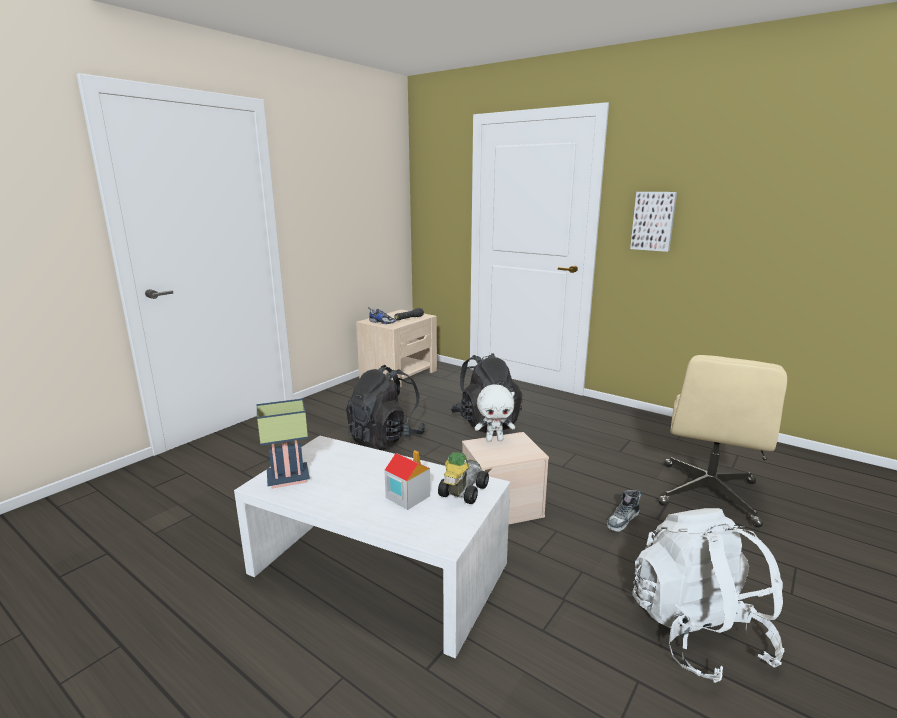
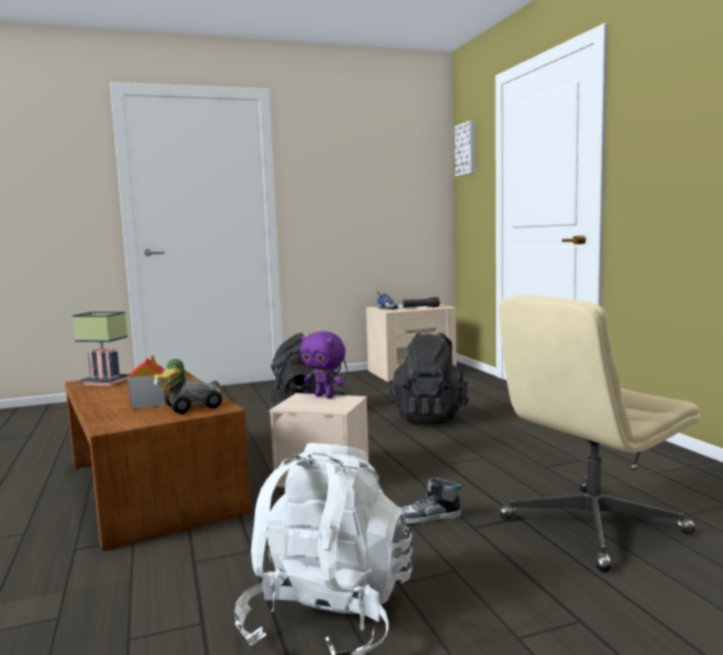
camera: 35 degrees right, 10 degrees down
(377, 569) = (151, 487): white coffee table -> brown coffee table
(494, 439) = (325, 396): white plush toy -> purple plush toy
(653, 221) = (657, 162): picture -> picture (467, 149)

